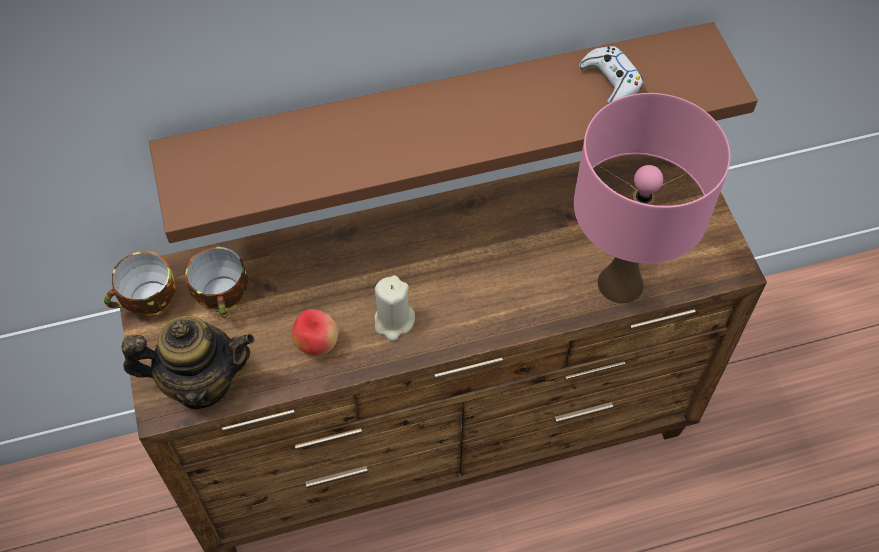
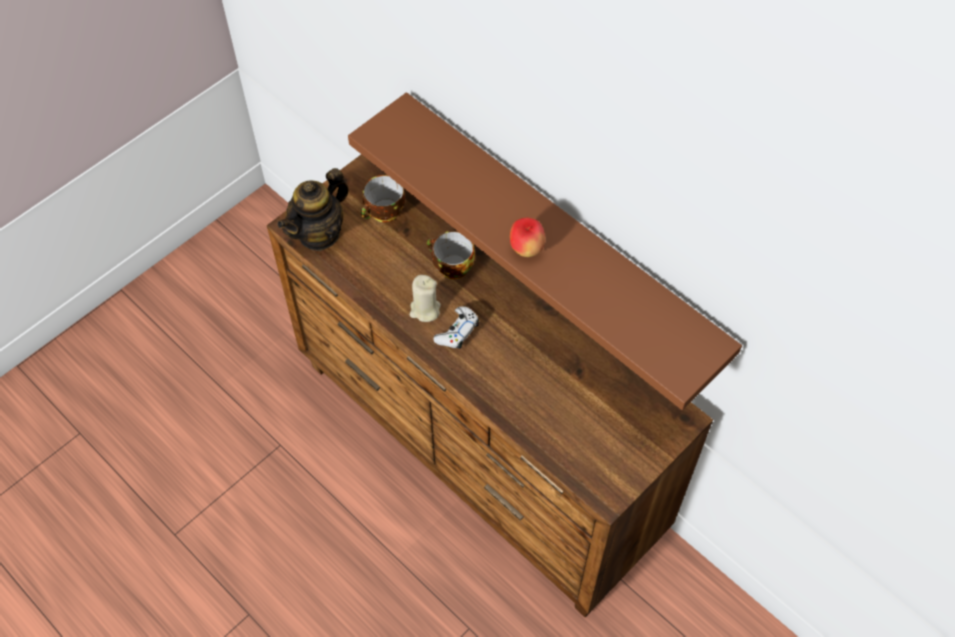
camera: 60 degrees right, 0 degrees up
(148, 302) = (356, 178): cup -> cup (451, 267)
(201, 382) = (319, 234): teapot -> teapot turned 75 degrees clockwise
(317, 344) = (382, 278): apple -> apple (526, 249)
(610, 82) = (631, 305): white game controller -> white game controller (457, 331)
(621, 283) = (543, 429): pink table lamp -> none

